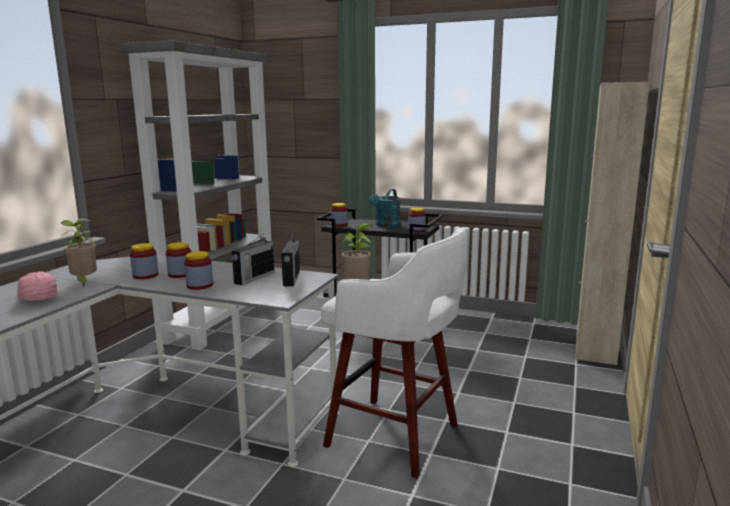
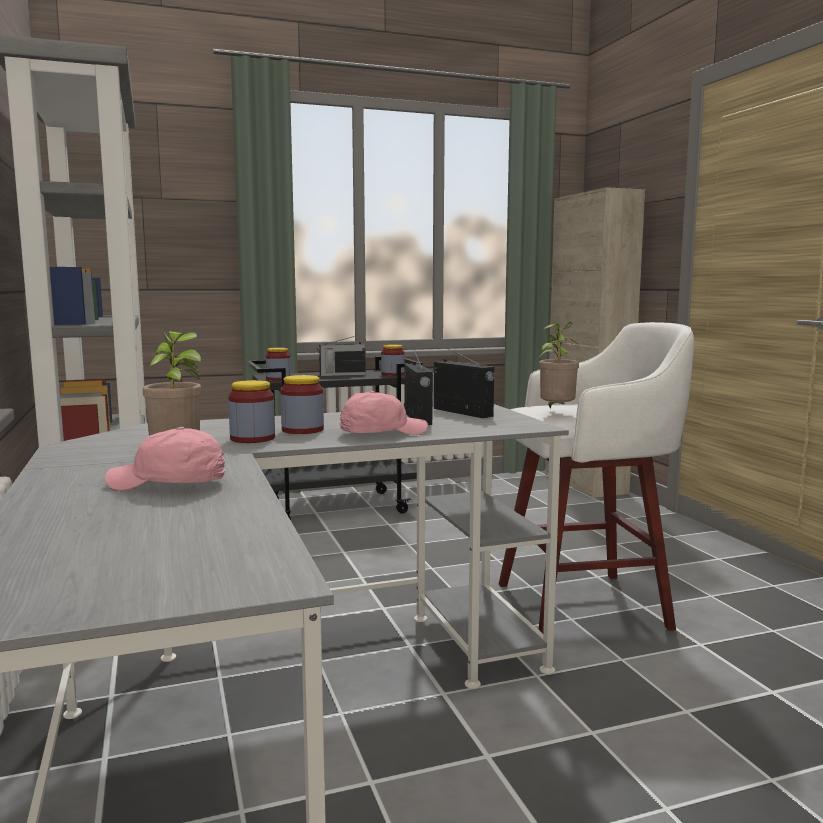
camera: 40 degrees left, 5 degrees down
(200, 285) = (381, 433): jar -> pink cap
(386, 225) = (341, 374): turquoise watering can -> radio

